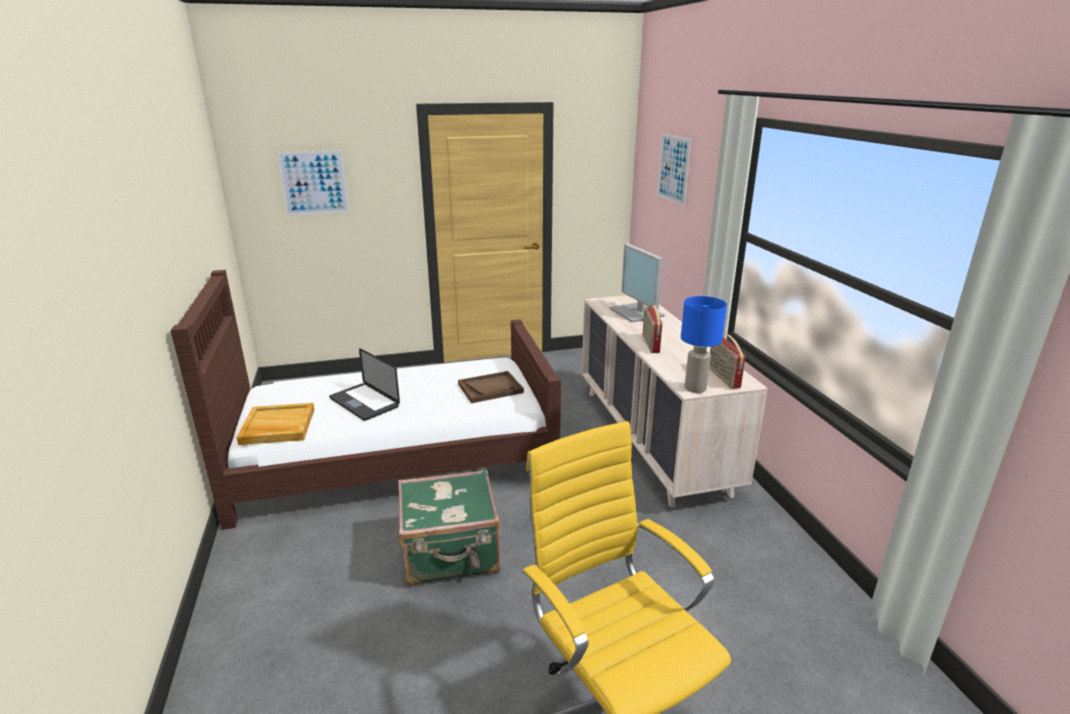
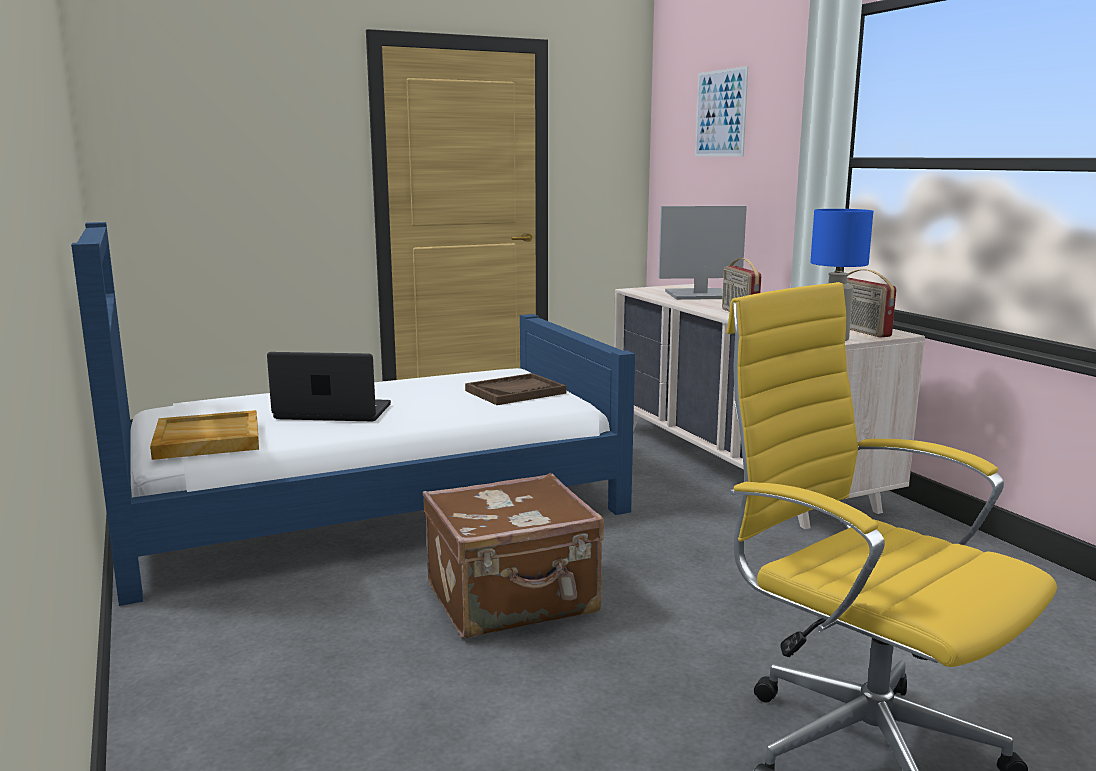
camera: 10 degrees left, 10 degrees down
(314, 182) = (217, 133): picture -> none
(364, 402) = (333, 412): laptop -> laptop turned 150 degrees clockwise
(394, 456) = (370, 507): brown bed -> blue bed
(451, 553) = (513, 600): green suitcase -> brown suitcase
(637, 313) = (698, 295): monitor -> monitor turned 120 degrees clockwise

